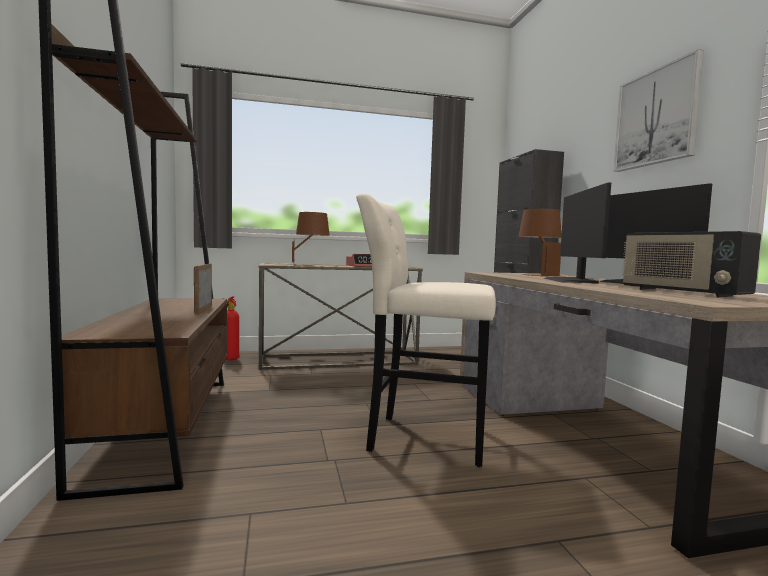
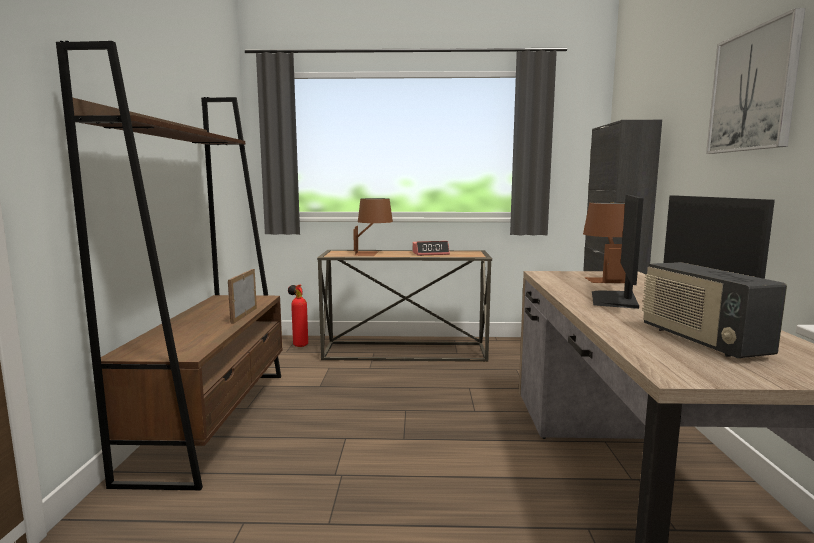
camera: 15 degrees right, 5 degrees up
(421, 438) = (438, 459): beige stool -> none

